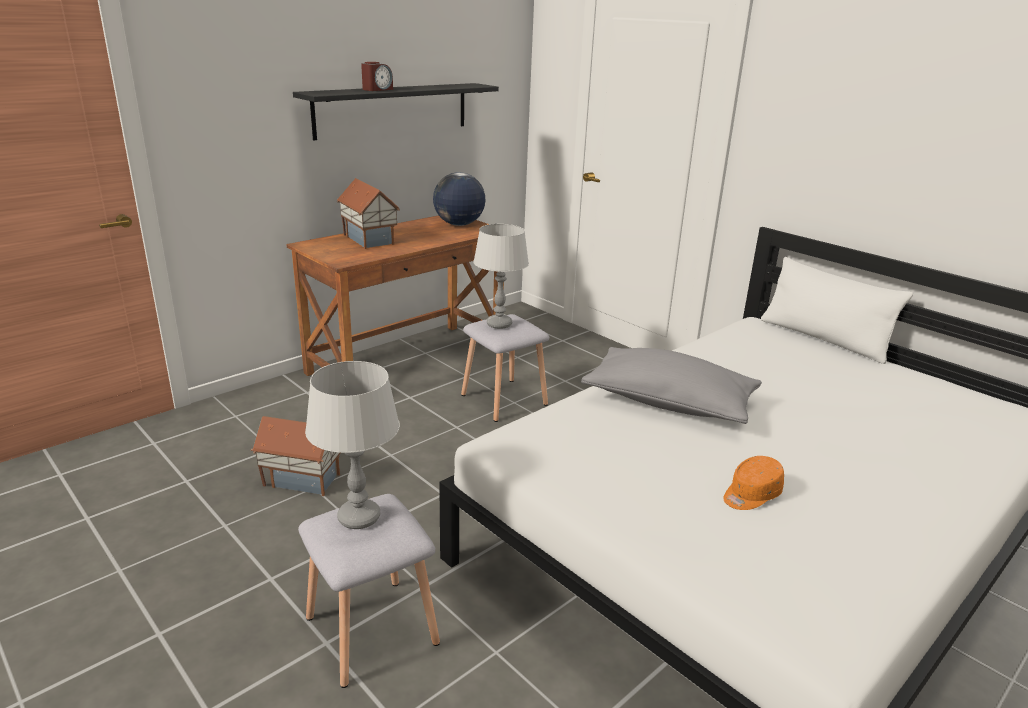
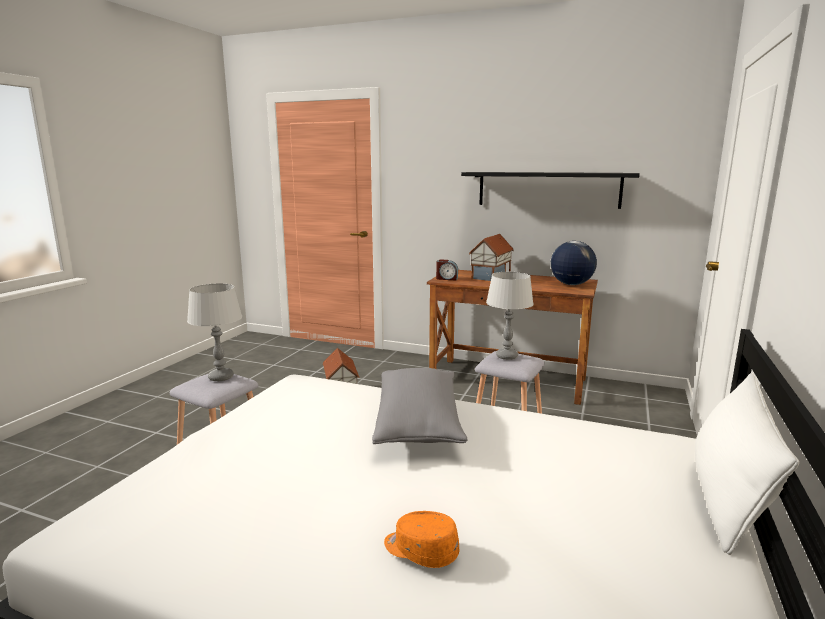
camera: 65 degrees right, 10 degrees down
(377, 89) = (523, 172): alarm clock -> alarm clock (446, 278)
(750, 495) = (283, 478): orange cap -> orange cap (420, 551)

